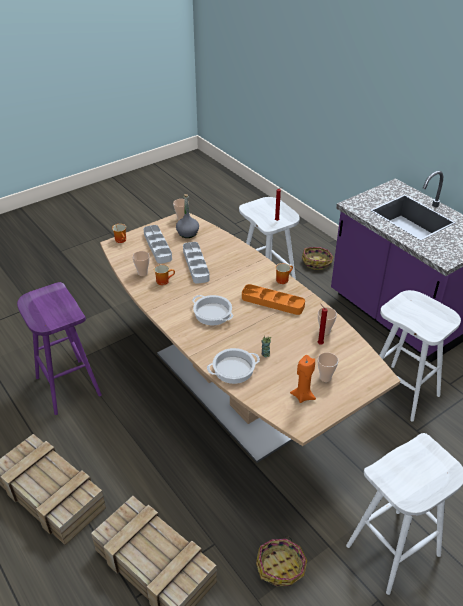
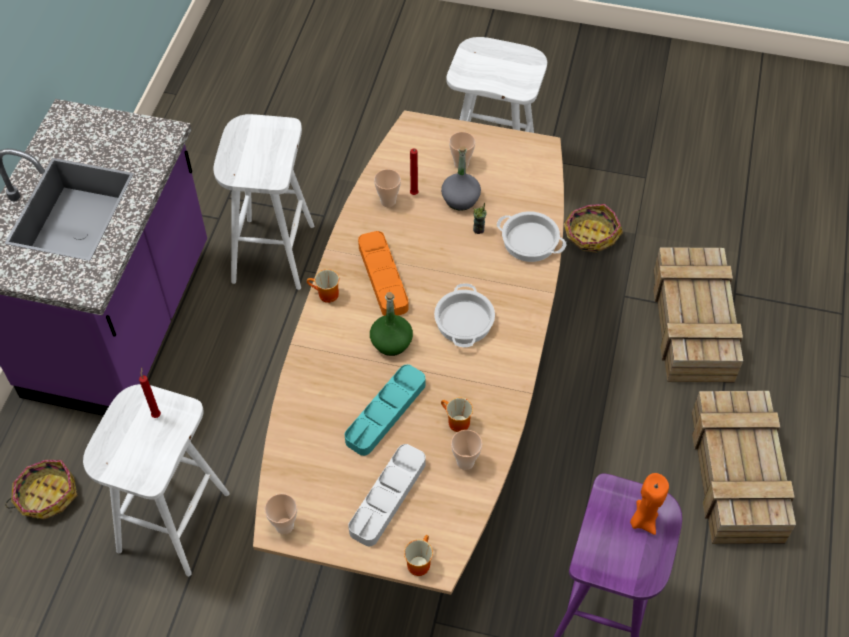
camera: 130 degrees left, 15 degrees up
(188, 233) = (317, 484): grey bottle -> grey bottle (460, 199)
(196, 265) = (385, 412): grey tray -> turquoise tray
(230, 285) = (391, 342): none -> green bottle
(303, 396) = (505, 167): orange candle -> orange candle (643, 520)

